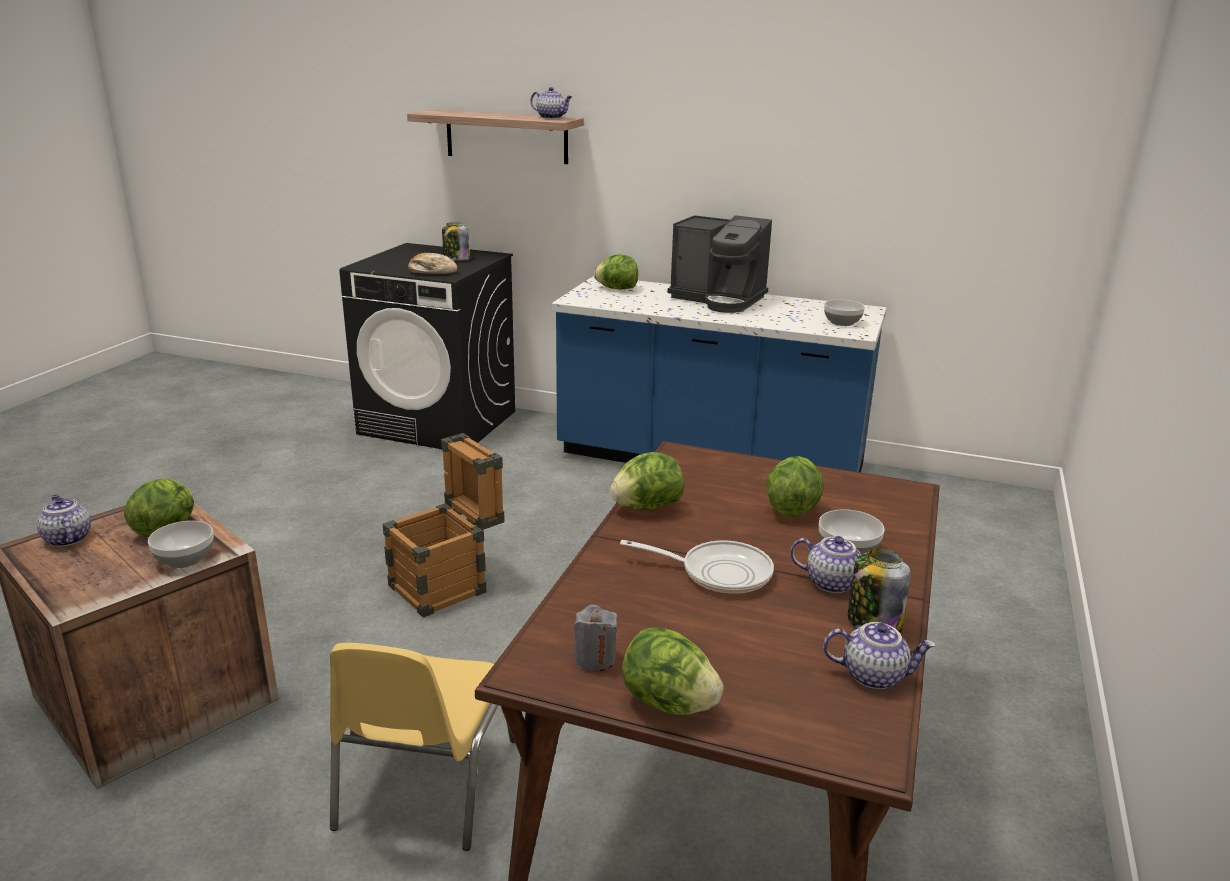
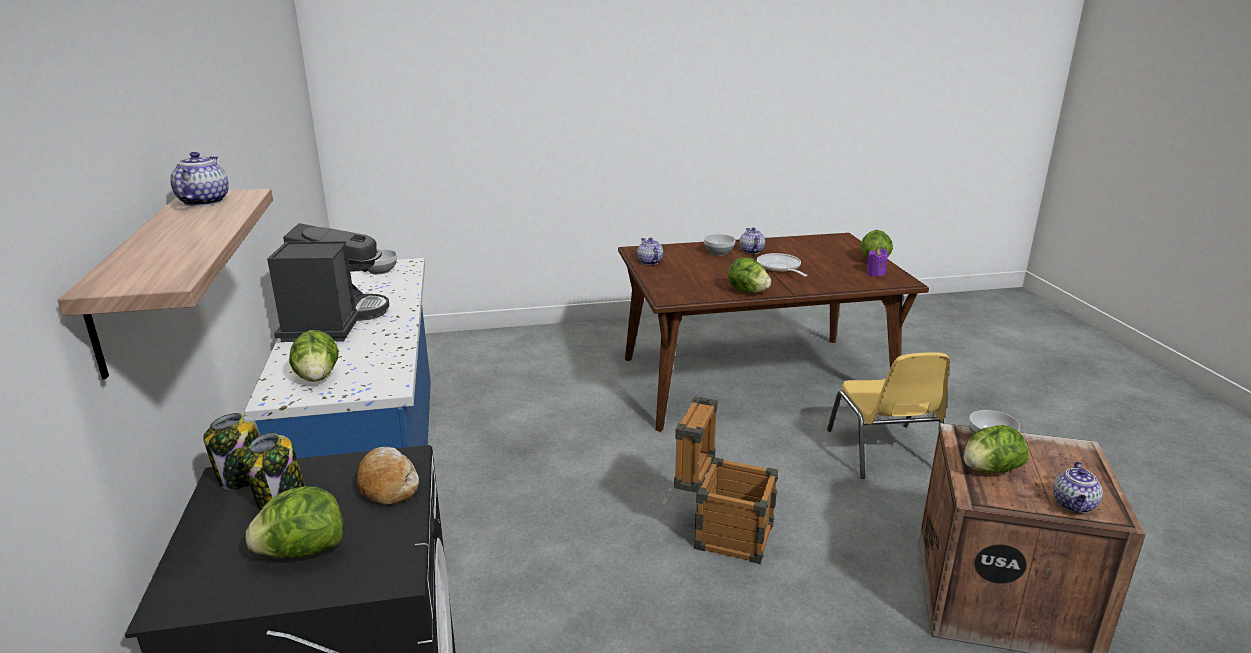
camera: 120 degrees left, 0 degrees up
(424, 784) = (883, 452): yellow chair -> yellow chair turned 105 degrees clockwise
(595, 659) = (875, 274): grey candle -> purple candle
(791, 509) = (696, 266): lettuce -> lettuce (302, 552)
(873, 622) = (768, 243): jar -> jar (243, 477)
(874, 675) = (800, 240): teapot -> teapot (649, 262)

